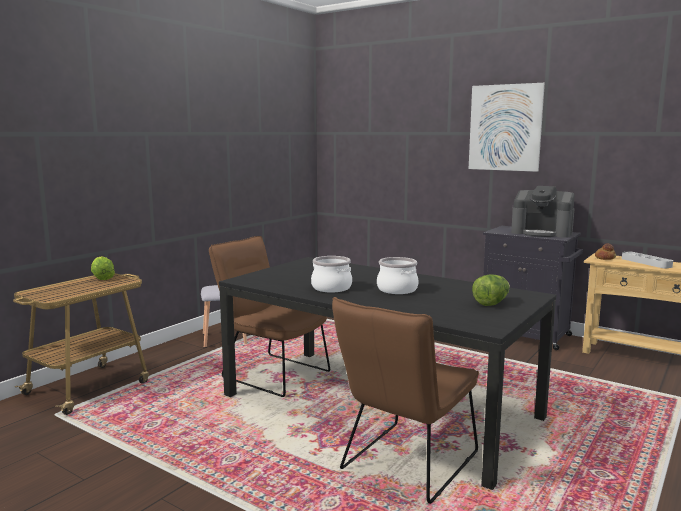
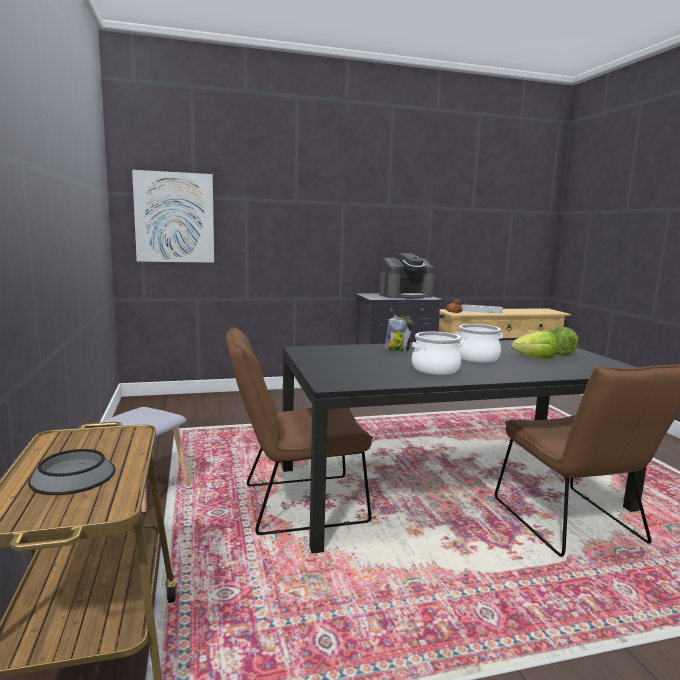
camera: 50 degrees left, 0 degrees up
(73, 288) = (73, 476): none -> bowl
(102, 278) = (65, 444): lettuce -> lettuce (535, 358)
(369, 272) = (397, 349): none -> jar
(505, 127) = (355, 198): picture -> picture (174, 217)

